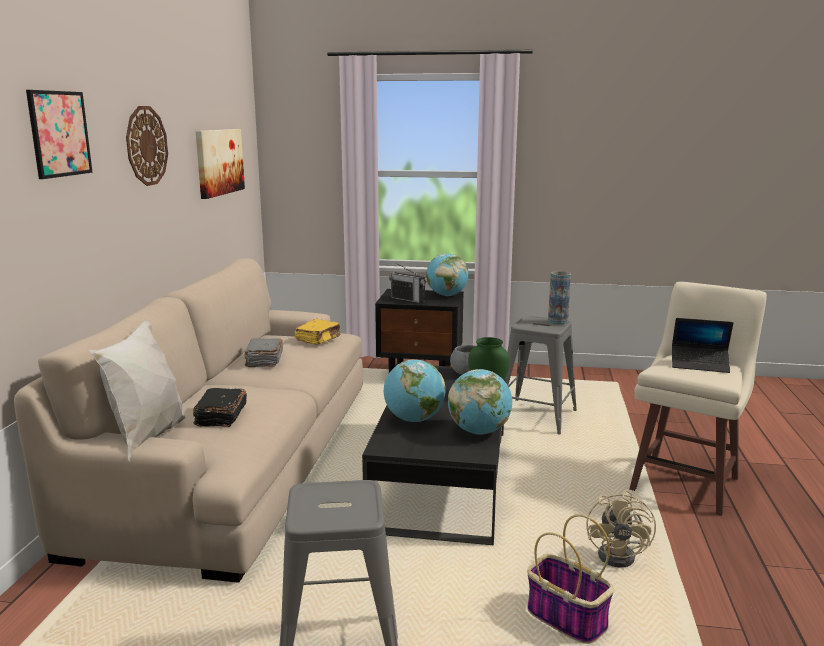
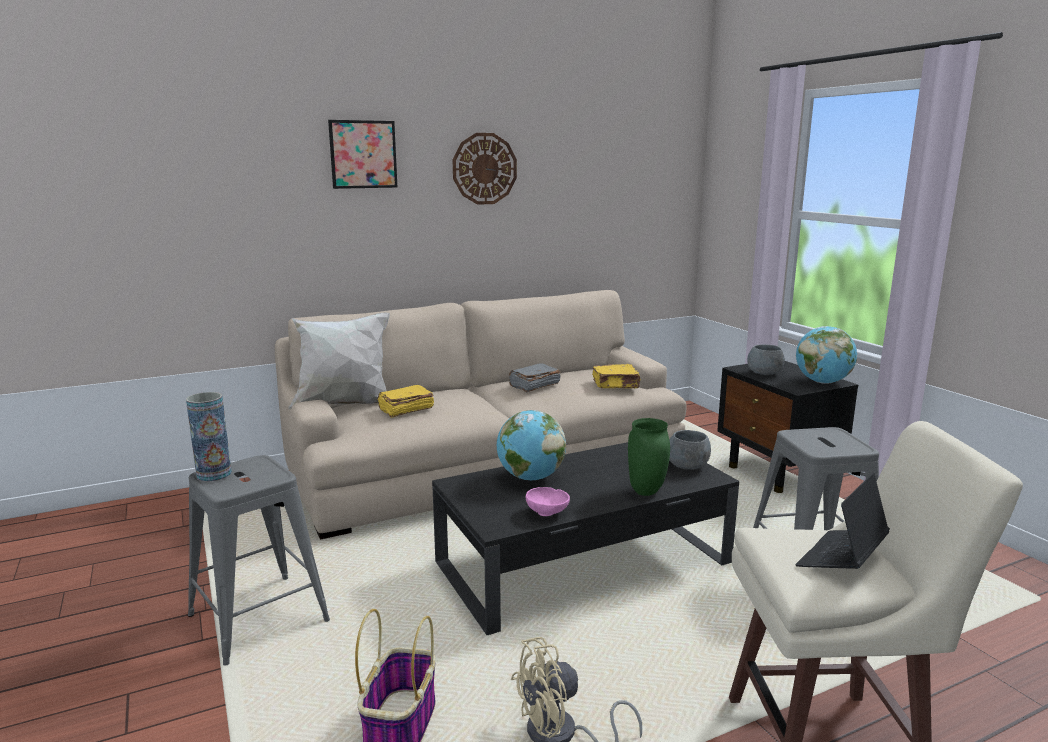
camera: 55 degrees right, 0 degrees up
(219, 162) = (613, 190): picture -> none
(220, 417) = (405, 410): black book -> yellow book
(407, 299) = (764, 373): radio -> grey bowl
(479, 431) = (548, 513): globe -> pink bowl
(557, 321) = (855, 446): vase -> vase (214, 474)
(699, 364) = (841, 558): laptop -> laptop turned 60 degrees clockwise

